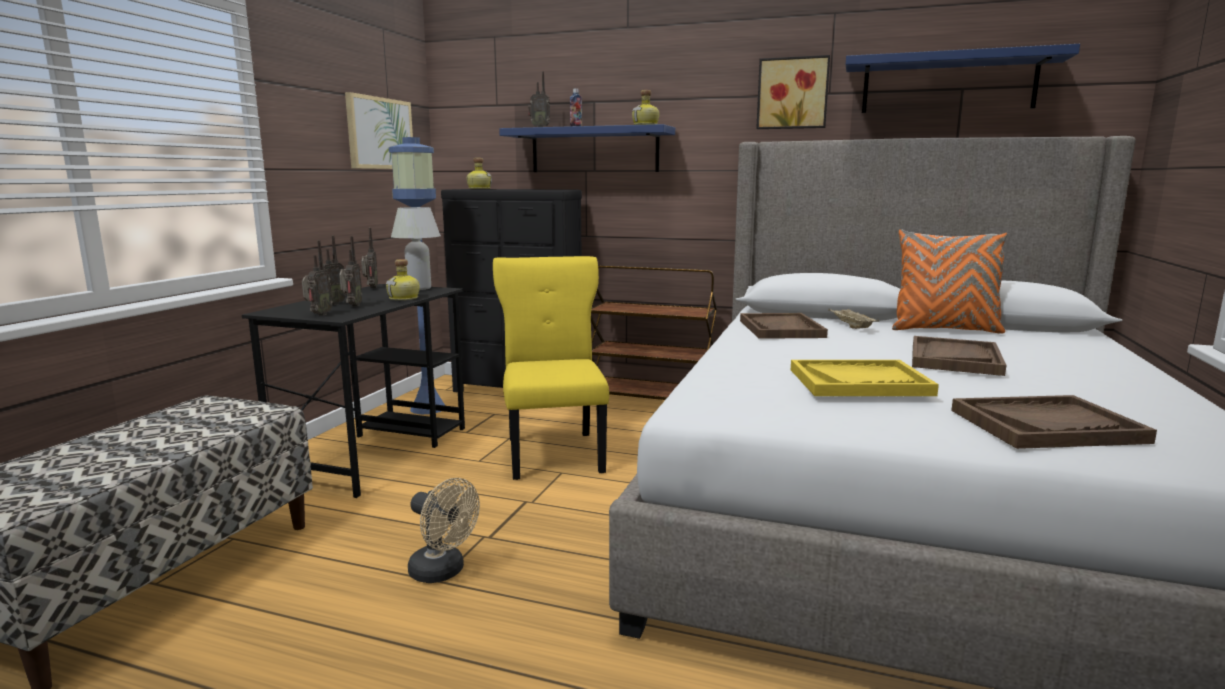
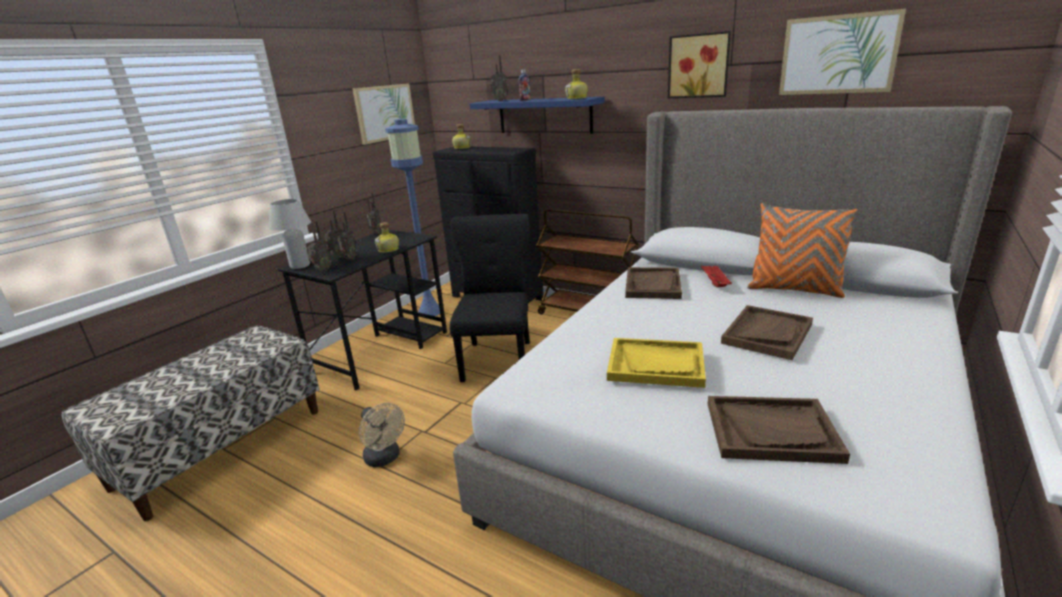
camera: 15 degrees right, 10 degrees up
(419, 288) = (407, 236): white table lamp -> white table lamp (300, 266)
(554, 453) = (498, 359): yellow chair -> black chair
(851, 326) = (714, 283): beige tray -> red tray
(947, 84) = (838, 54): blue shelf -> picture

